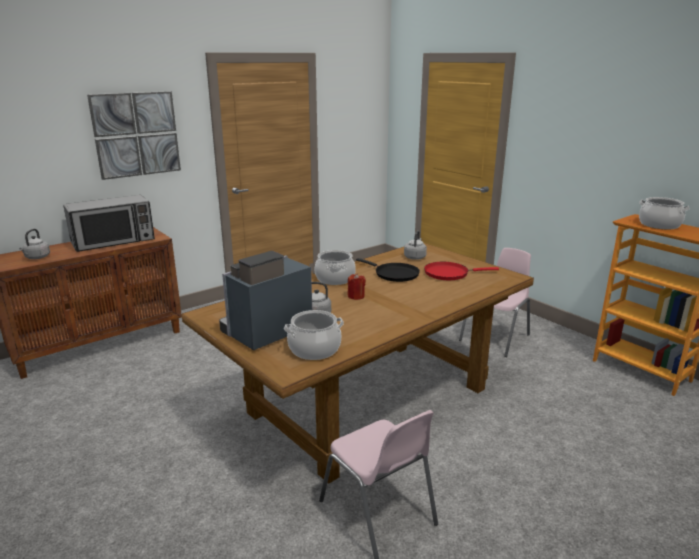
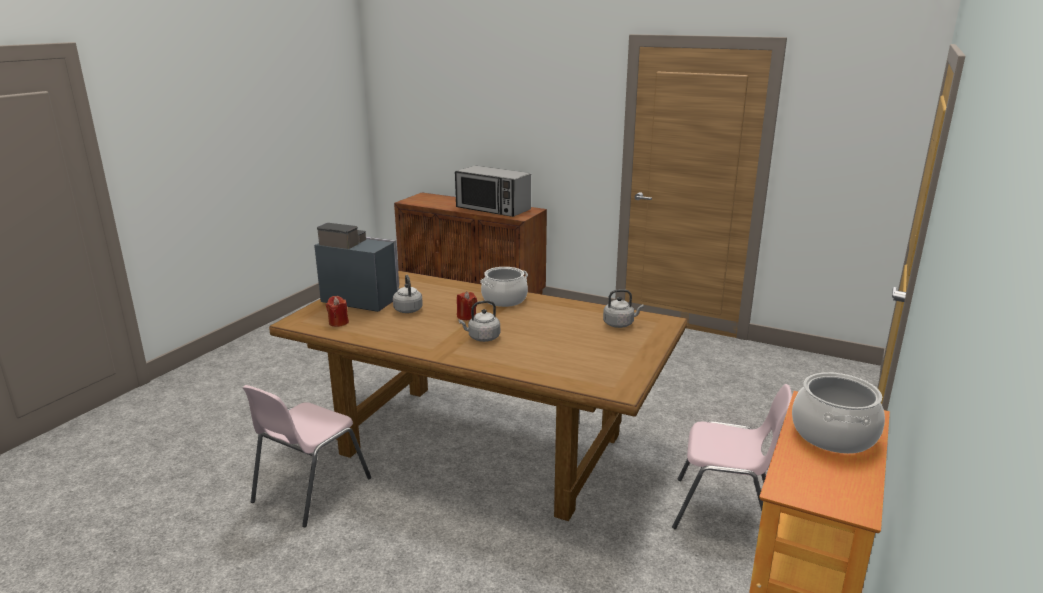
camera: 65 degrees right, 0 degrees up
(36, 257) = (434, 202): grey kettle -> grey kettle (482, 338)
(136, 134) = (546, 114): picture -> none
(314, 349) = (338, 322): cooking pot -> red candle
(394, 274) = (548, 322): black frying pan -> none
(449, 273) = (584, 350): red frying pan -> none

